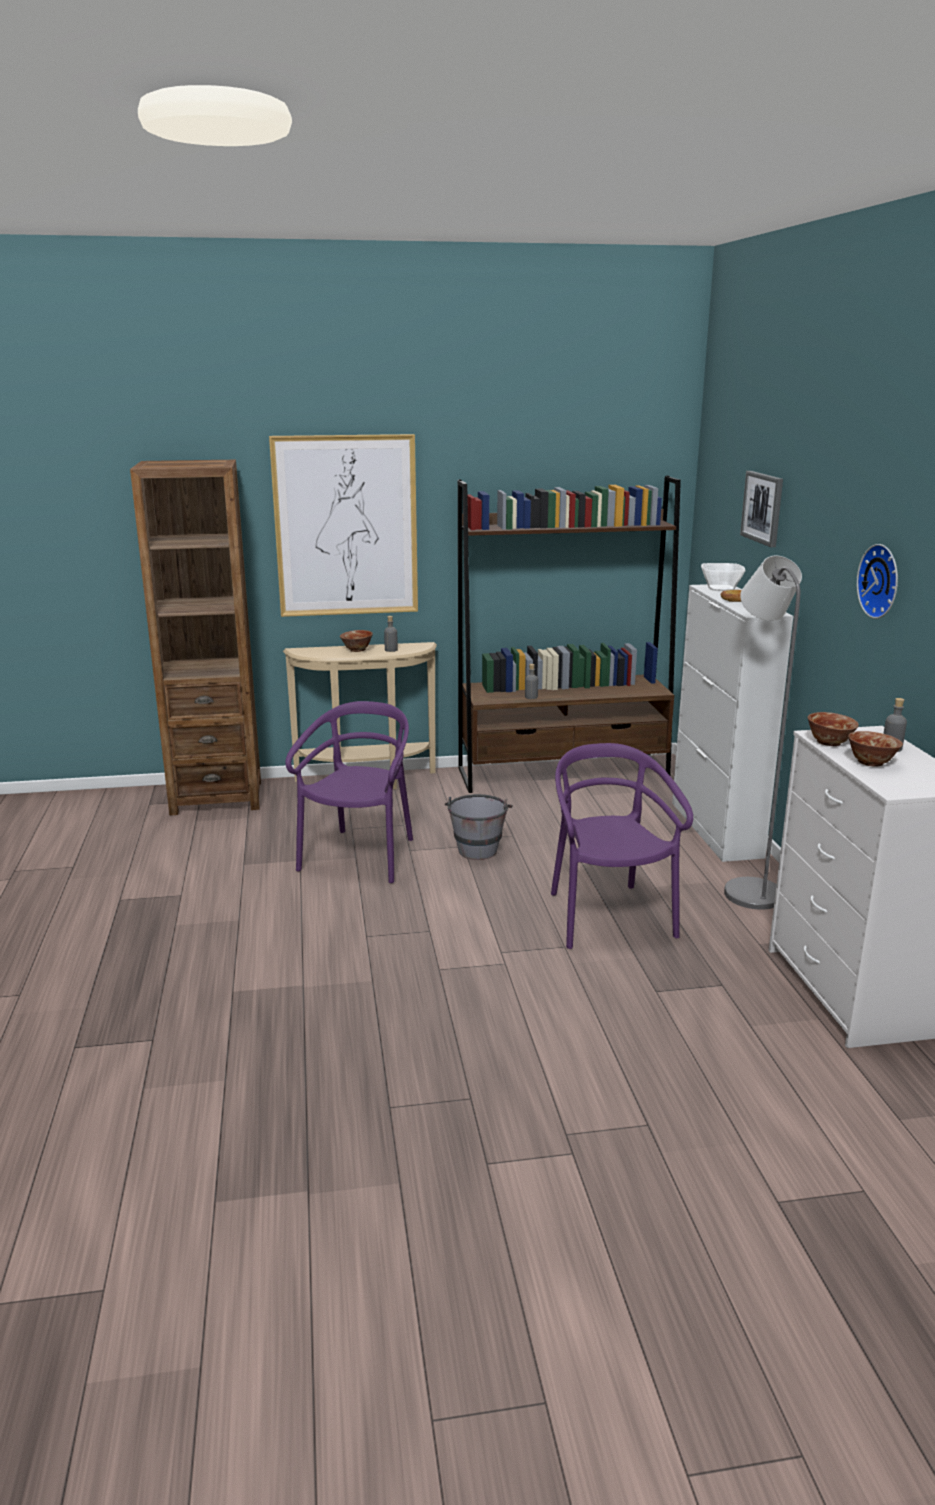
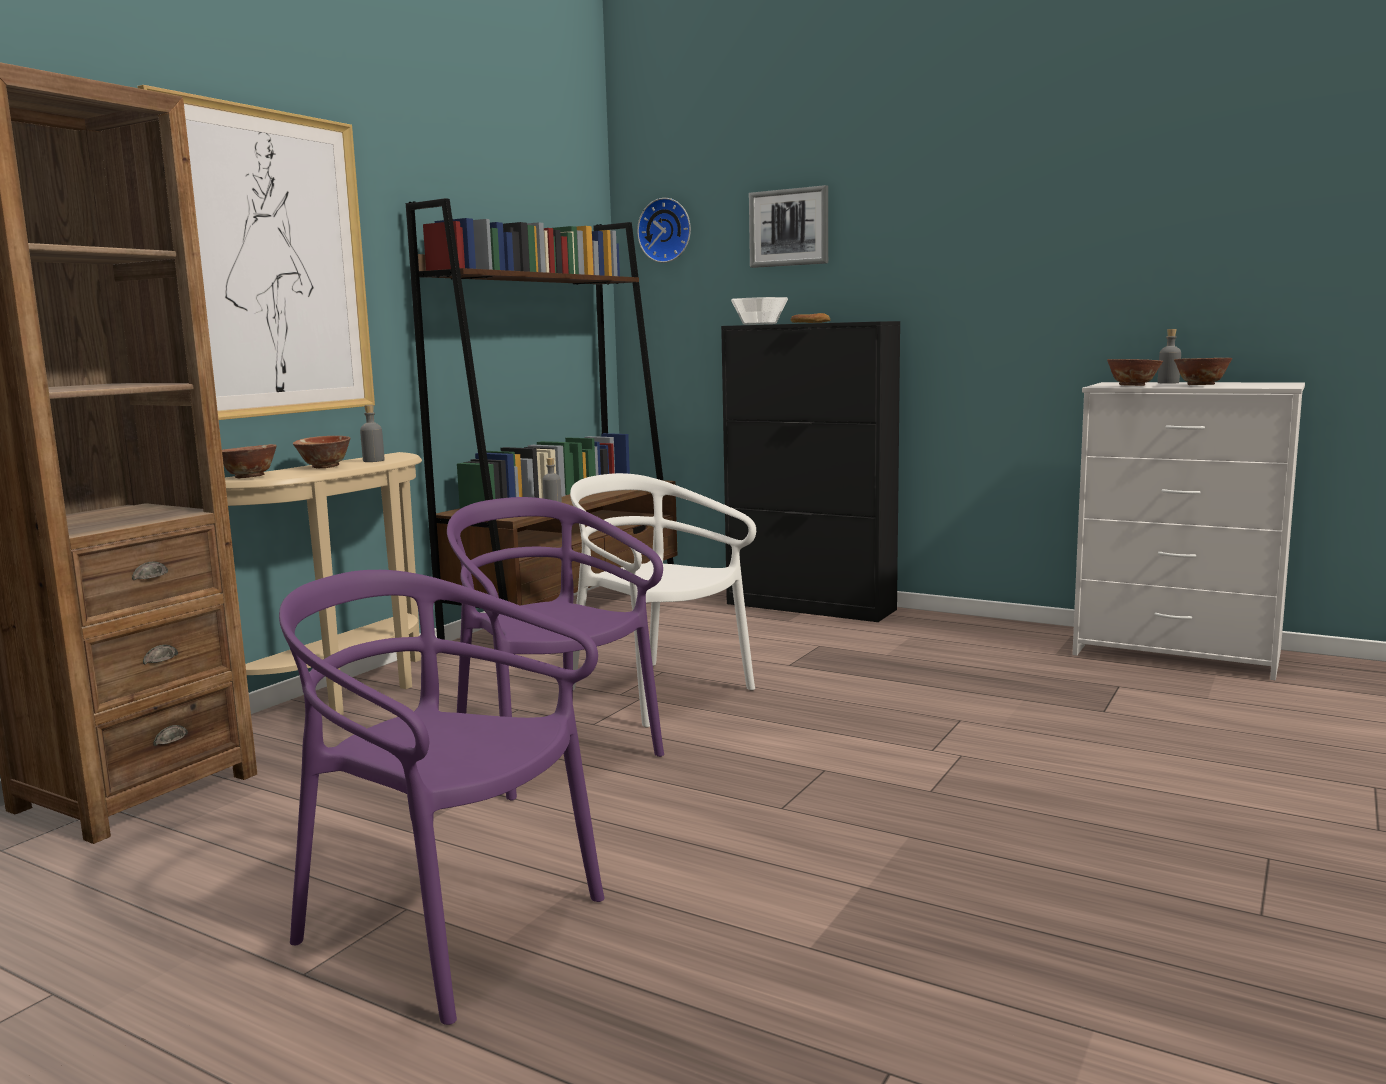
camera: 50 degrees left, 10 degrees down
(308, 651) = (248, 477): none -> bowl
(478, 847) = (657, 692): grey bucket -> white chair
(608, 917) = (922, 686): purple chair -> purple chair (448, 928)
(716, 829) = (811, 607): white cabinet -> black cabinet
(747, 889) = (946, 630): grey floor lamp -> none
(882, 581) = (1057, 241): wall clock -> wall clock (666, 230)

